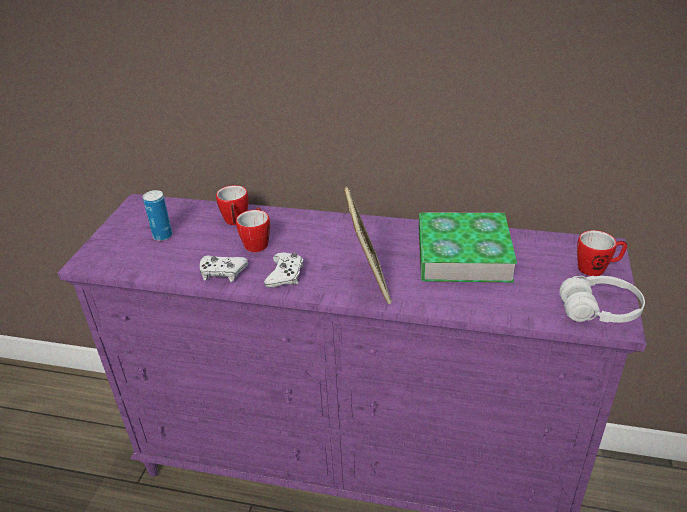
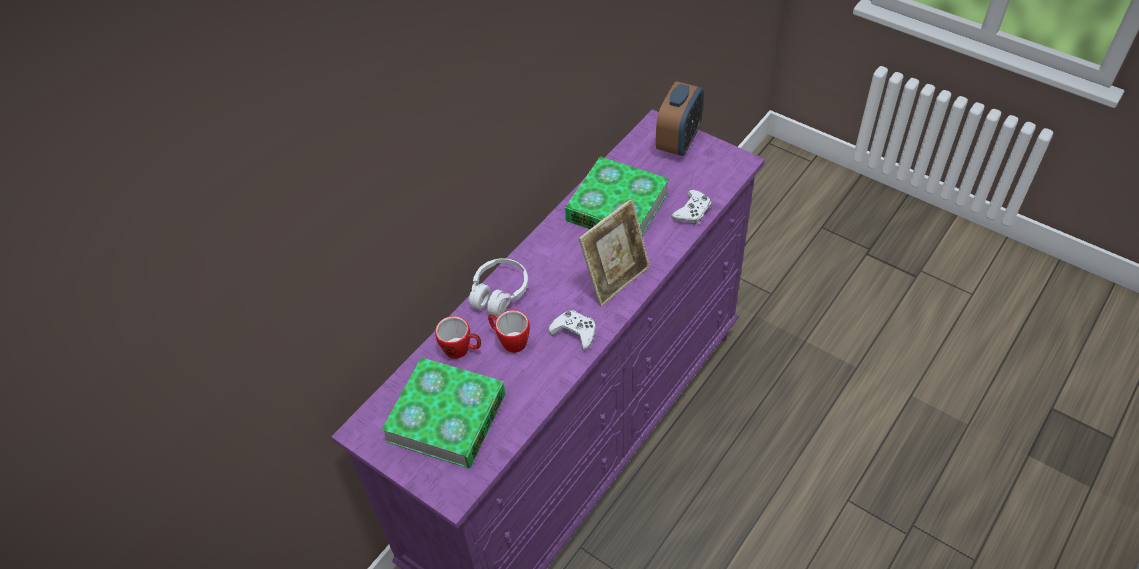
camera: 65 degrees left, 15 degrees up
(162, 236) = (447, 418): can -> book
(222, 272) = (543, 379): white game controller -> white game controller (692, 212)
(368, 281) = (616, 278): picture frame -> picture frame turned 120 degrees clockwise
(597, 268) = (678, 142): mug -> alarm clock
(599, 310) = (723, 164): white headphones -> white headphones (499, 293)

